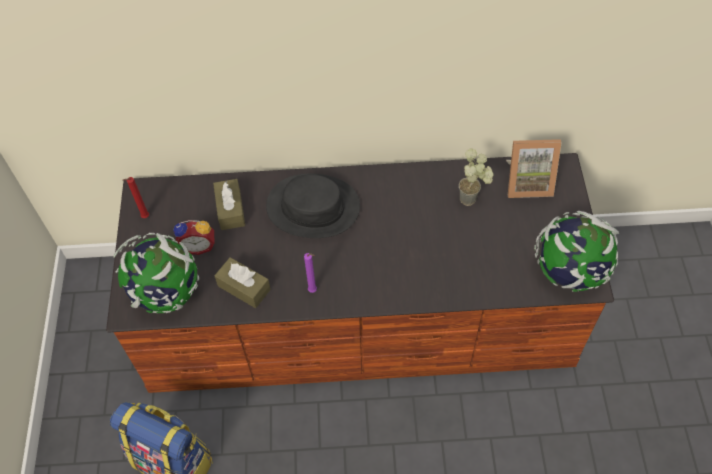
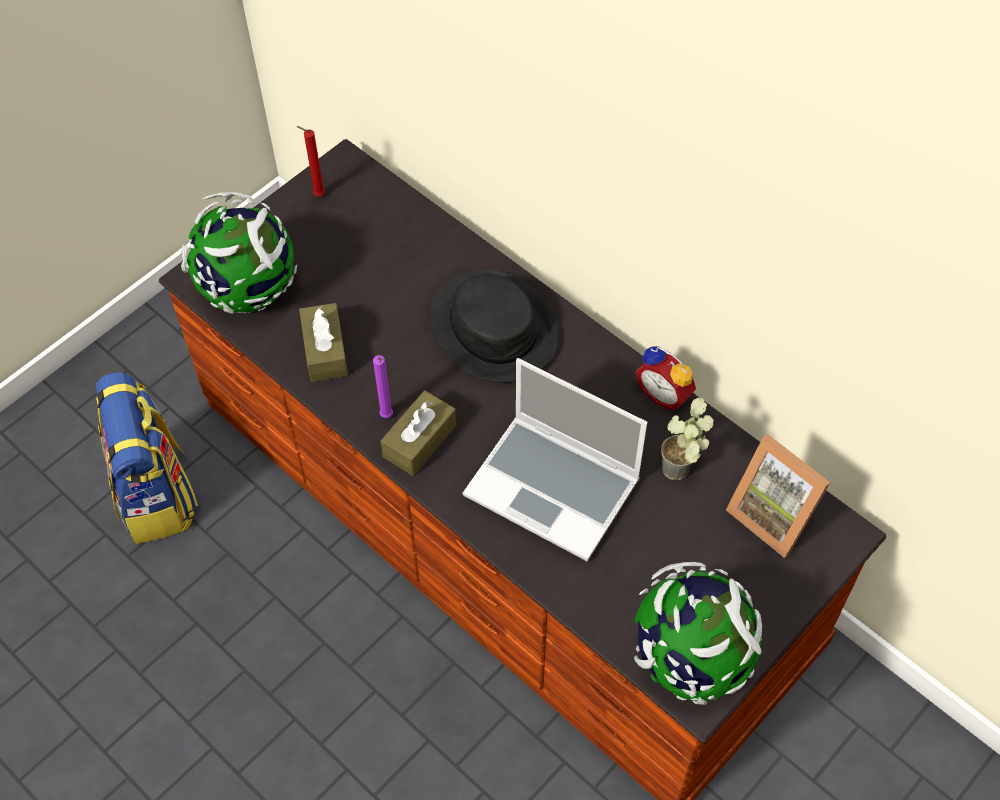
camera: 45 degrees right, 0 degrees up
(198, 246) = (333, 268): alarm clock -> alarm clock (665, 393)
(230, 210) = (407, 258): brown tissue box -> brown tissue box (419, 441)
(428, 253) = (555, 488): none -> laptop

